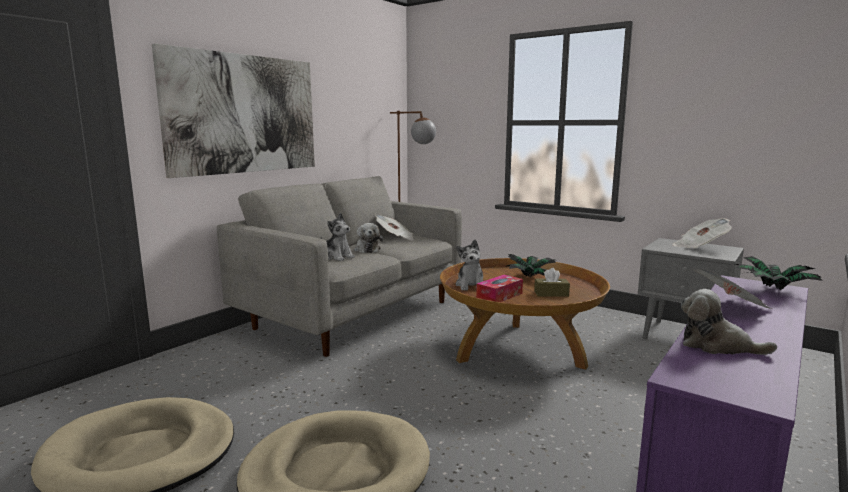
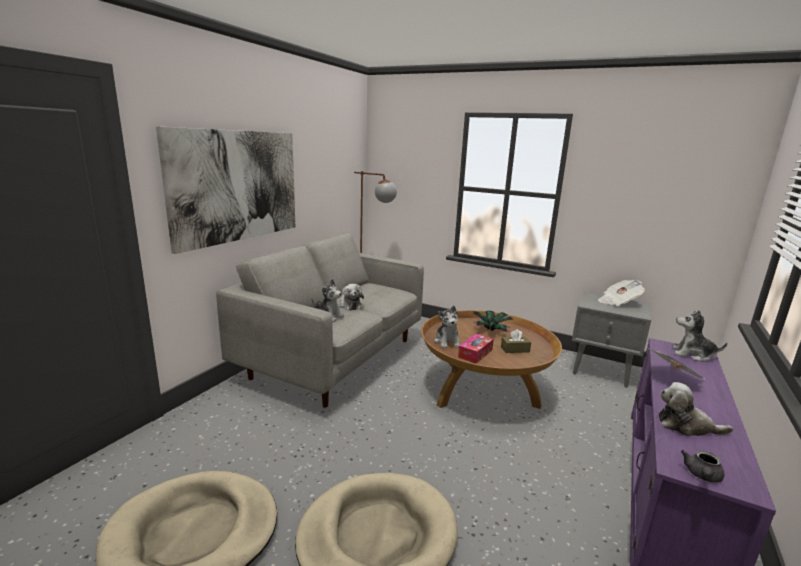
camera: 10 degrees left, 5 degrees up
(395, 238) = (368, 290): newspaper -> none
(708, 386) = (702, 476): none -> grey teapot
(772, 289) = (692, 354): potted plant -> plush toy

